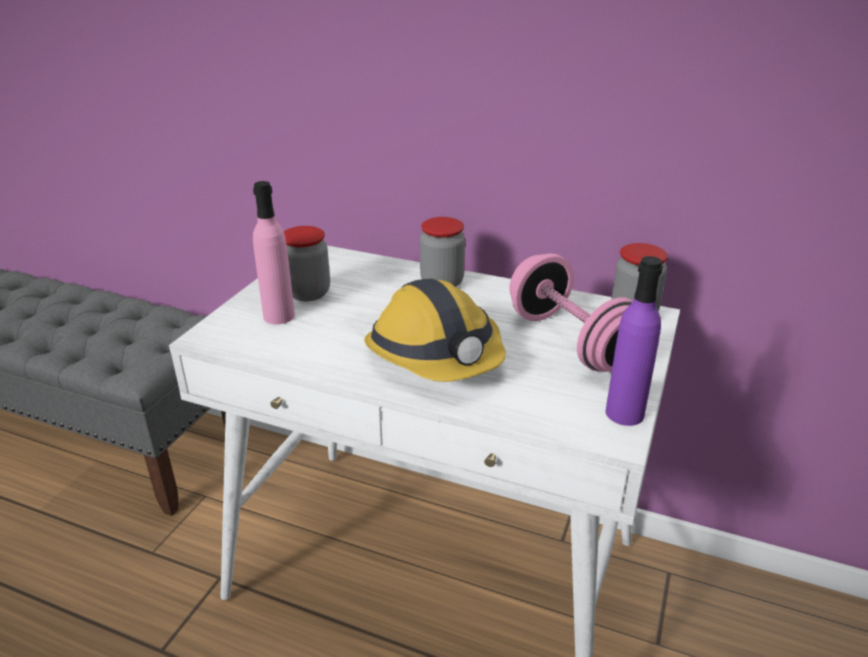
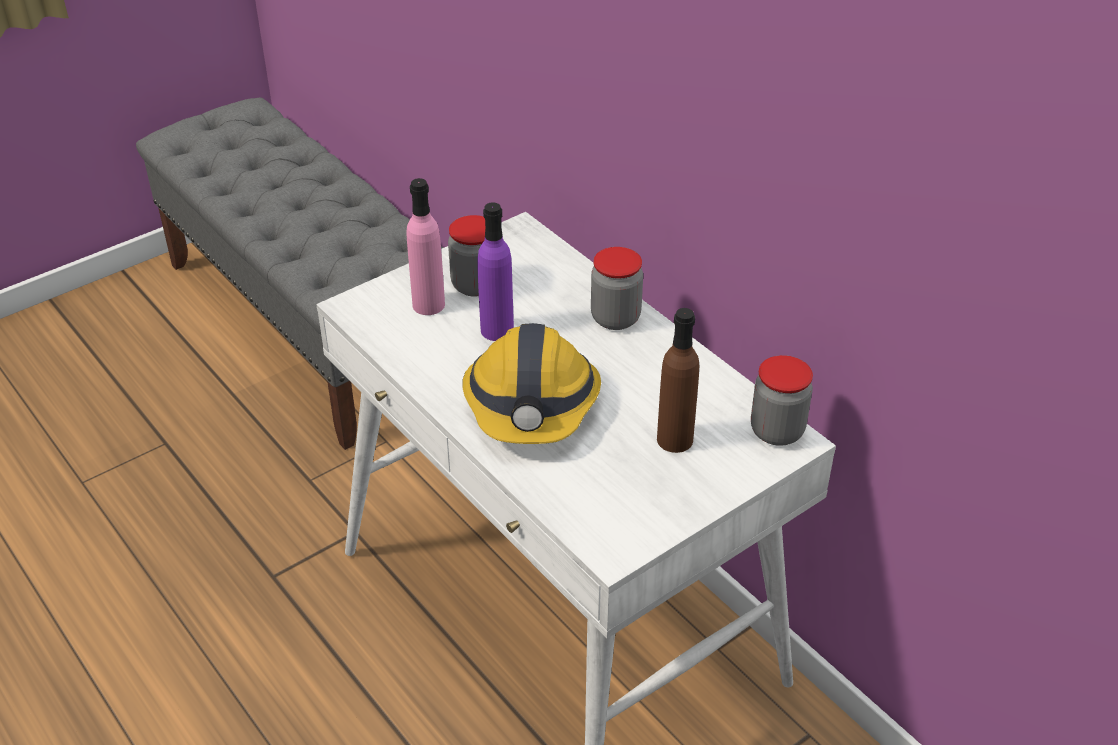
camera: 30 degrees right, 10 degrees up
(571, 341) = (674, 439): pink dumbbell -> brown bottle
(624, 413) = (643, 534): purple bottle -> purple bottle (497, 330)

